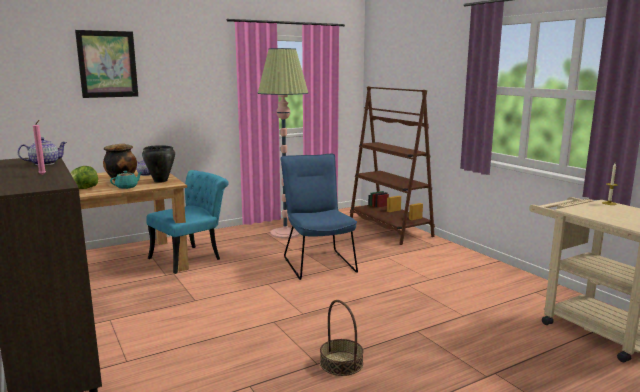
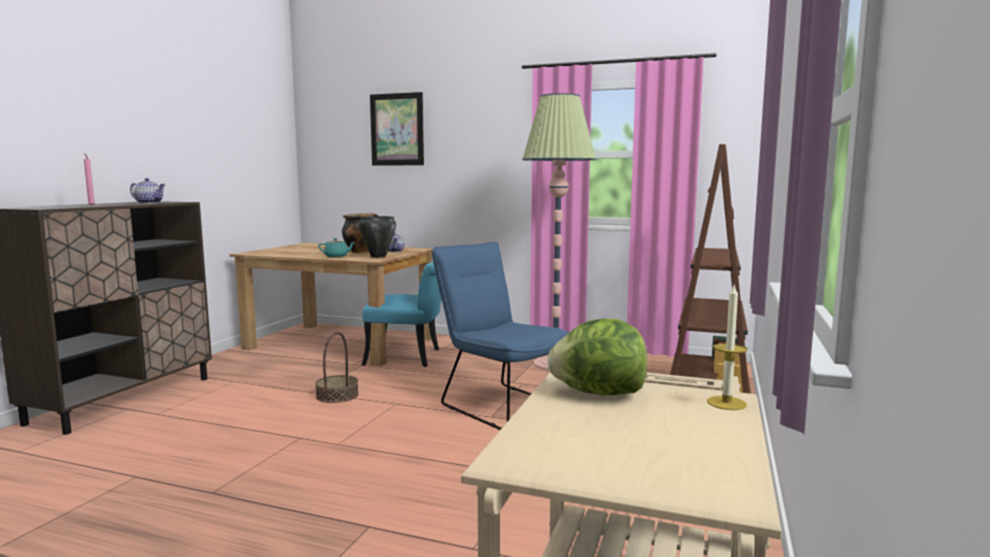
camera: 50 degrees right, 5 degrees down
(83, 188) = (311, 253): lettuce -> lettuce (598, 393)
(317, 262) = (498, 404): blue chair -> blue chair turned 75 degrees counterclockwise
(341, 363) = (222, 506): basket -> basket (337, 395)

